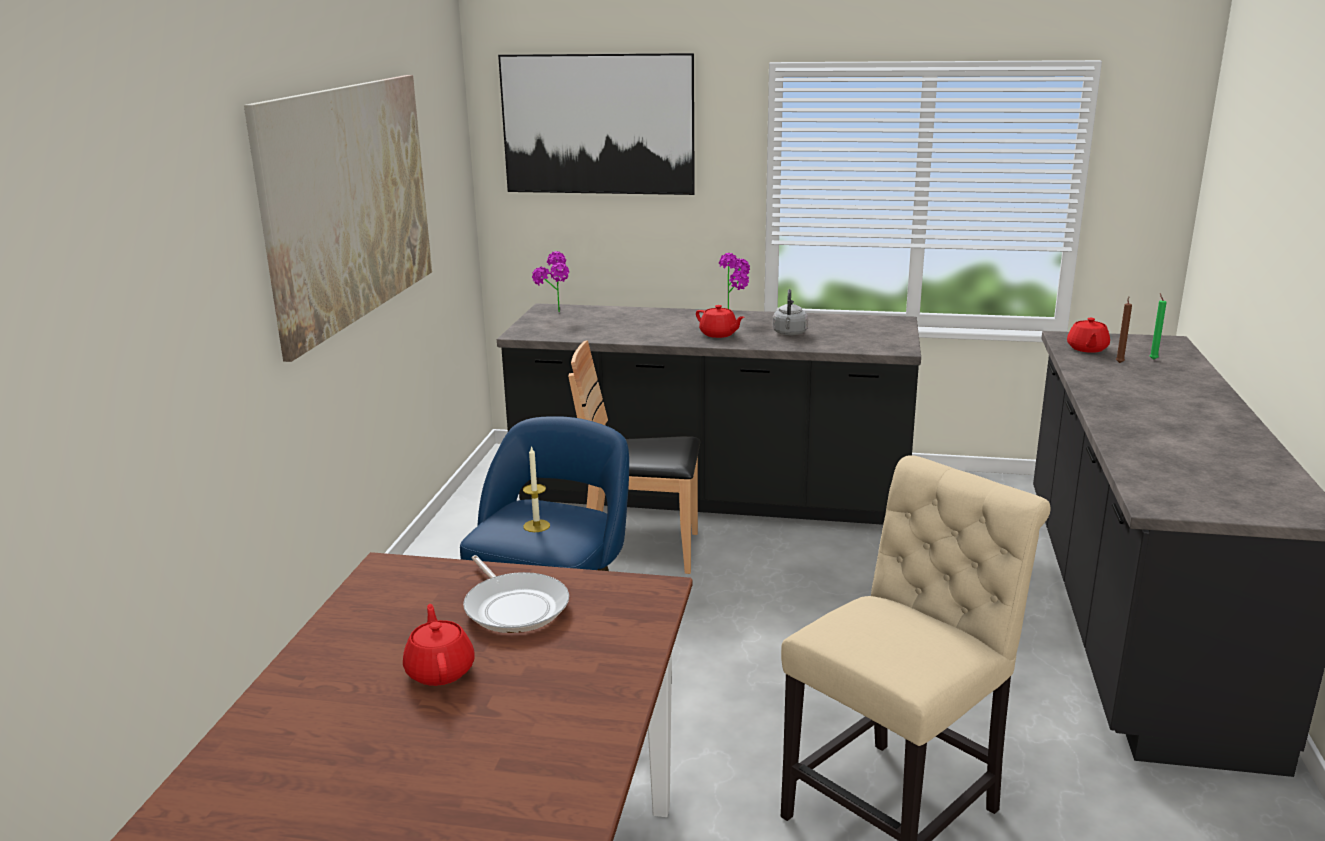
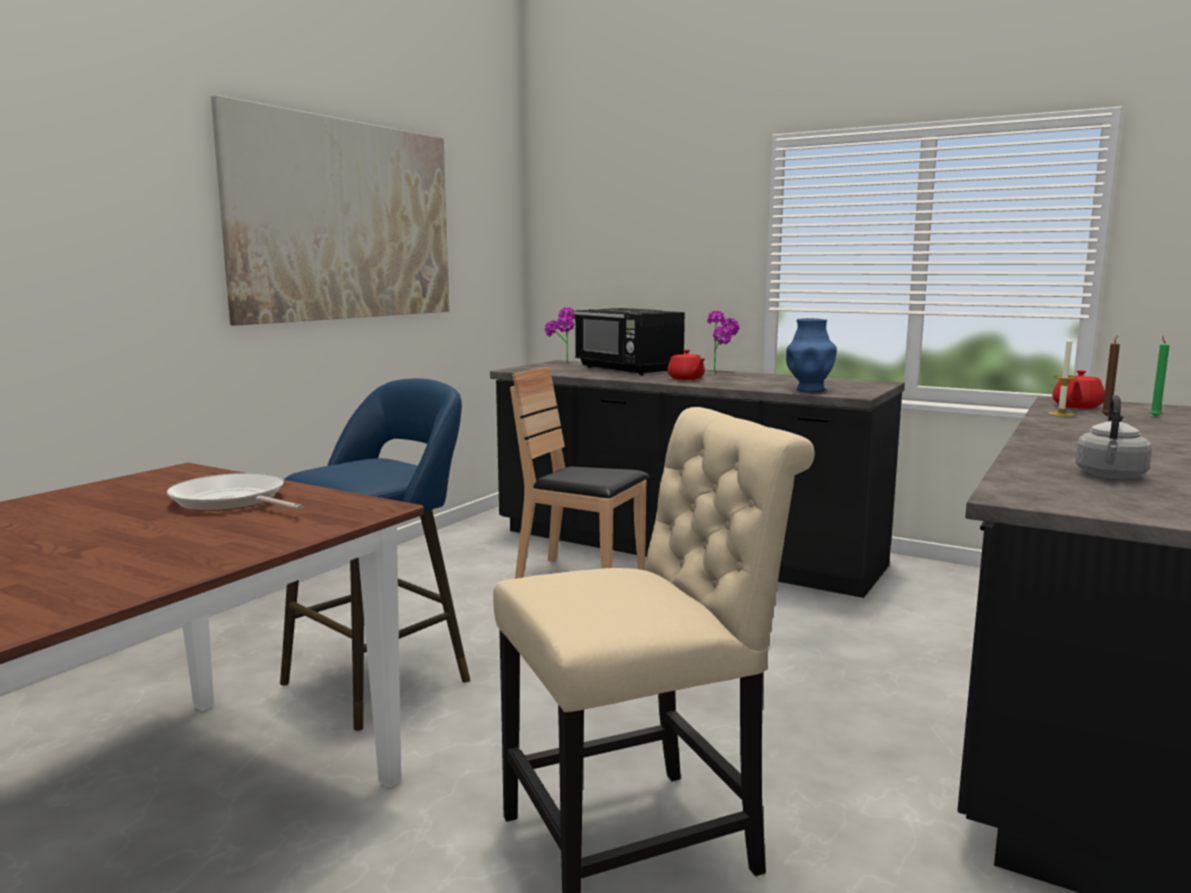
camera: 20 degrees right, 10 degrees down
(440, 670) = (93, 526): red teapot -> none
(514, 607) = (232, 501): frying pan -> frying pan turned 135 degrees clockwise
(536, 526) = (356, 469): candle -> candle (1061, 414)
(597, 124) = (622, 201): picture -> none
(639, 320) = (628, 369): none -> black microwave
(789, 333) = (755, 382): grey kettle -> grey kettle (1110, 476)
(854, 345) = (809, 390): none -> blue vase

